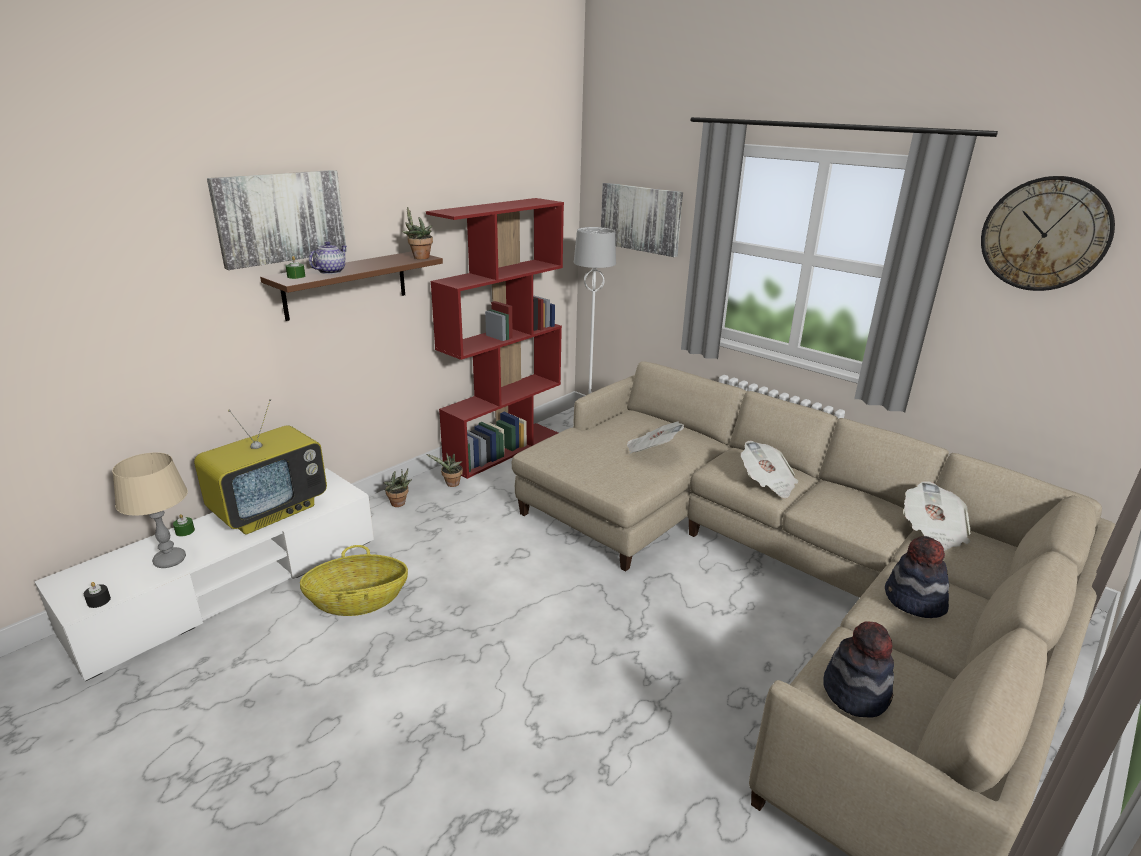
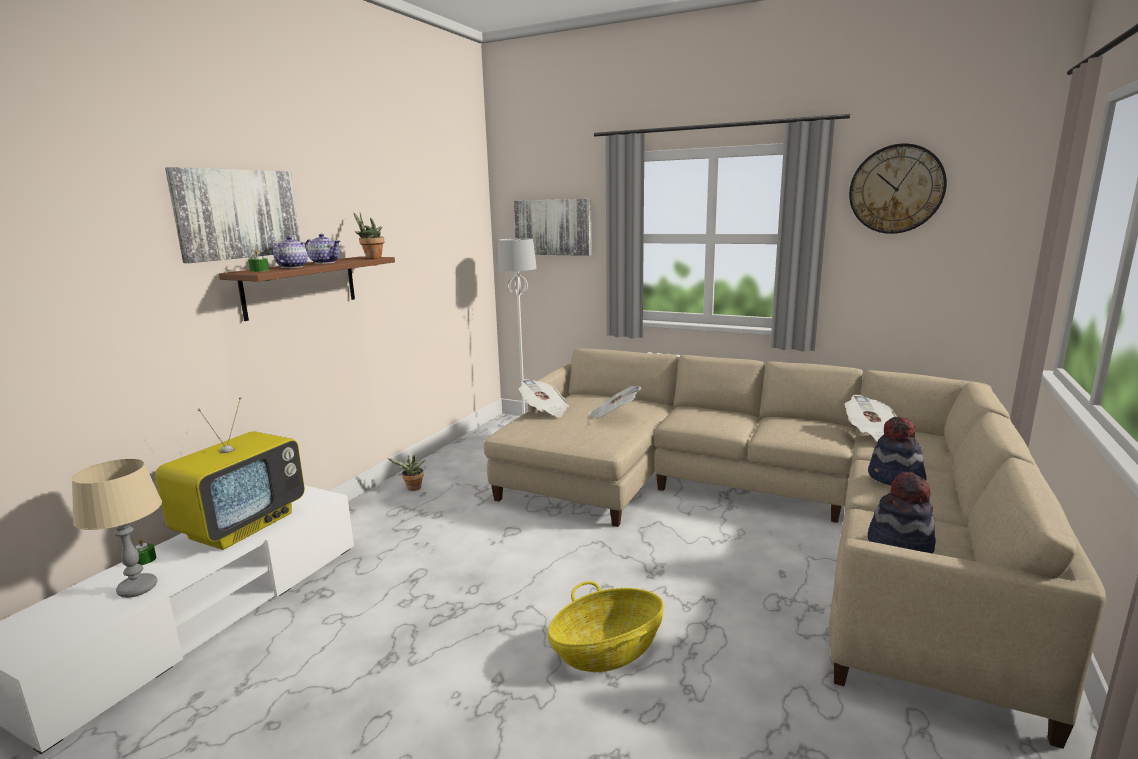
camera: 15 degrees left, 10 degrees down
(99, 601) = (58, 644): black candle -> none
(358, 601) = (360, 602): basket -> basket (607, 650)
(367, 264) = (325, 262): none -> teapot
(399, 504) = (366, 513): potted plant -> none
(504, 449) = (451, 453): red bookcase -> none
(767, 483) = (724, 424): newspaper -> newspaper (545, 411)

